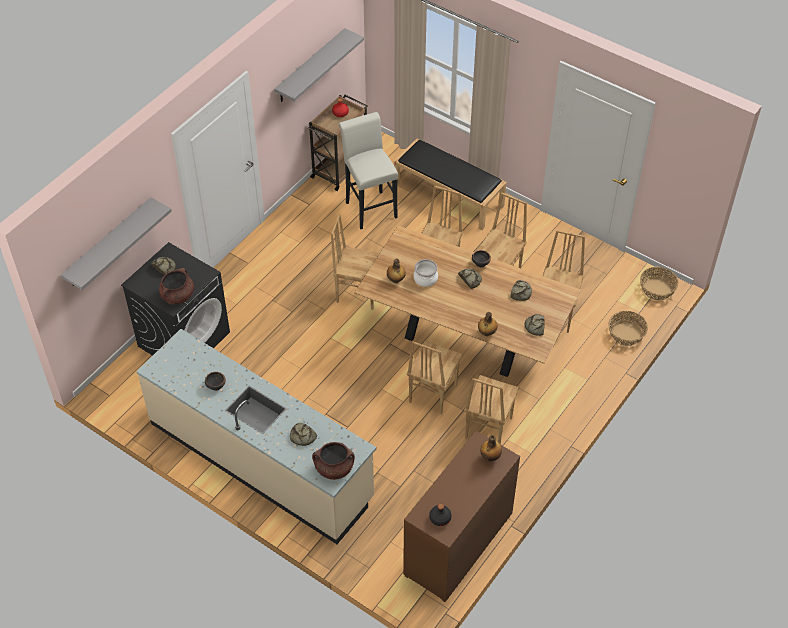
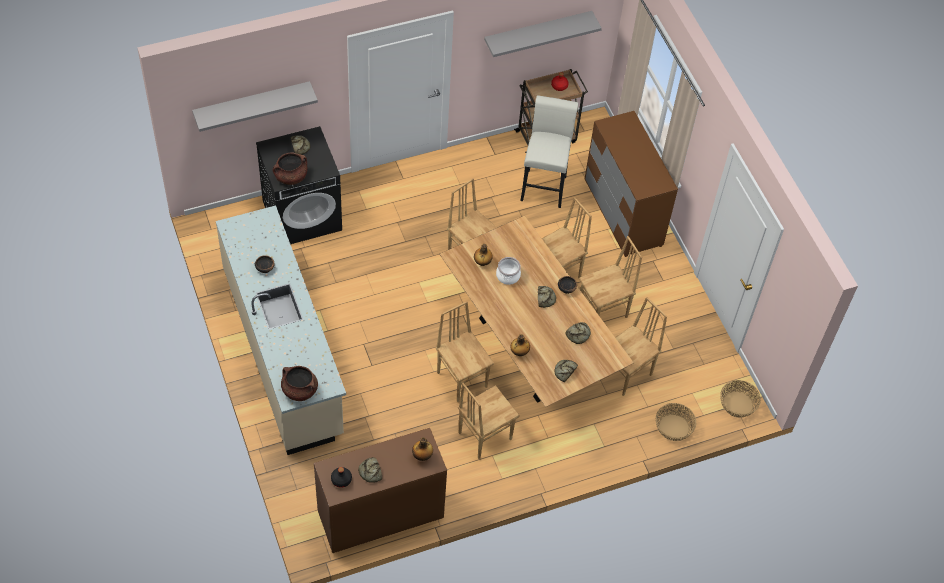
camera: 30 degrees right, 5 degrees up
(302, 436) = (296, 350): bread -> bread (370, 472)
(432, 393) = (462, 379): brown chair -> brown chair turned 90 degrees clockwise
(449, 195) = (623, 212): black bench -> brown dresser

